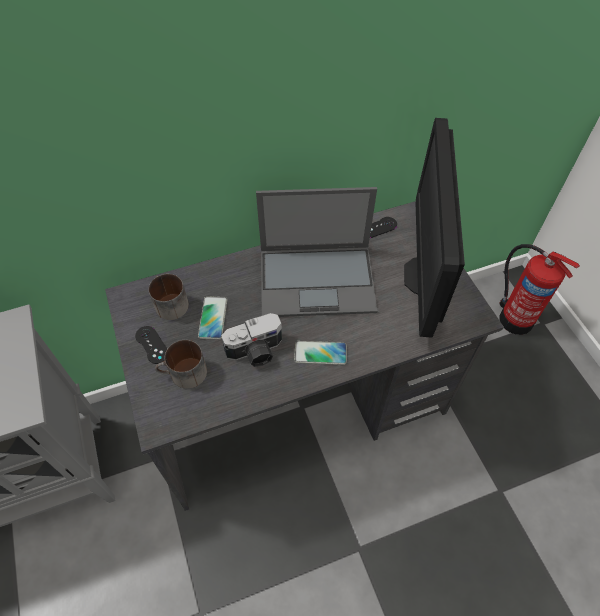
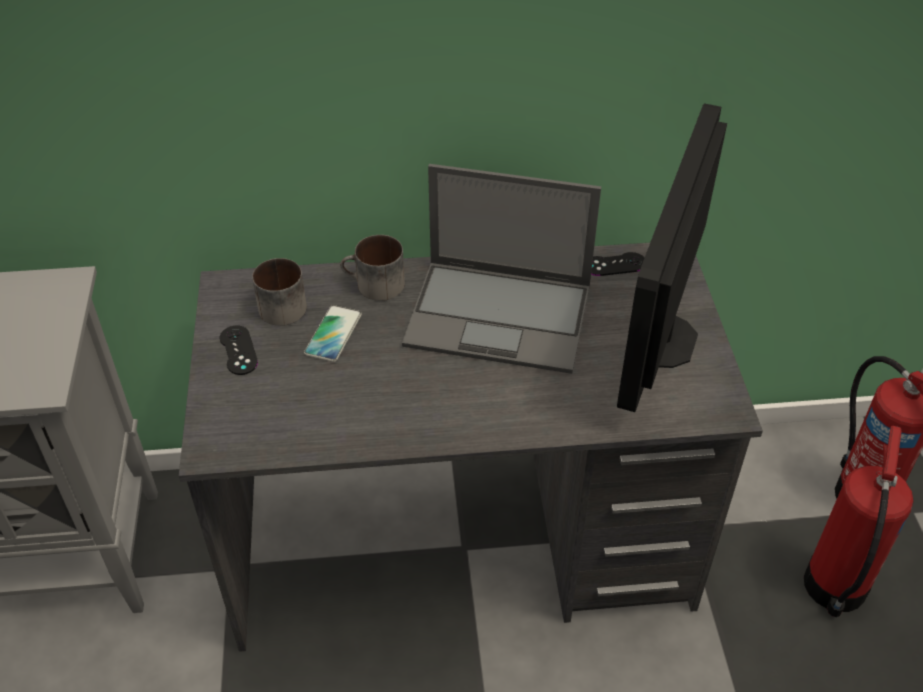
camera: 15 degrees right, 10 degrees down
(184, 375) = (268, 395): mug -> mug (374, 286)
(256, 352) = (378, 388): camera -> none
(320, 353) = (469, 408): phone -> none
(514, 381) = (833, 589): none -> fire extinguisher

